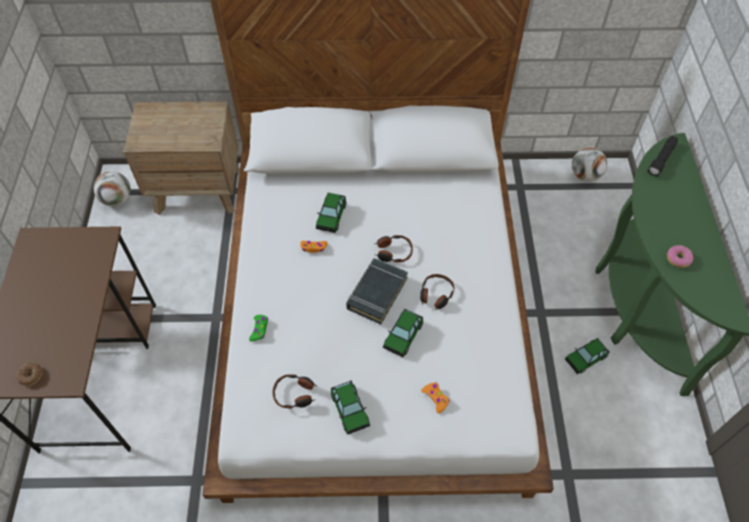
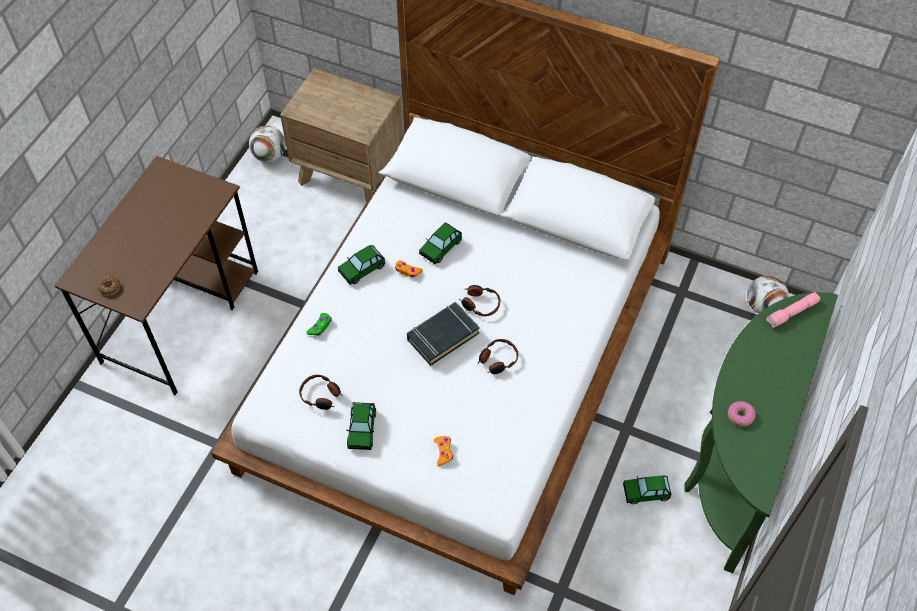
camera: 25 degrees right, 0 degrees up
(403, 336) = (445, 385): toy car -> toy car (362, 269)
(661, 160) = (791, 313): black flashlight -> pink flashlight

